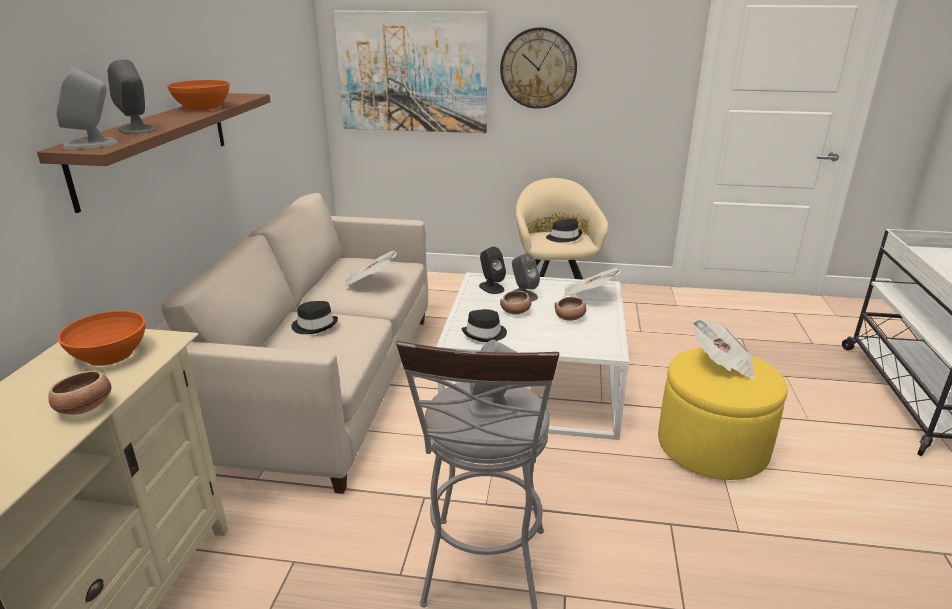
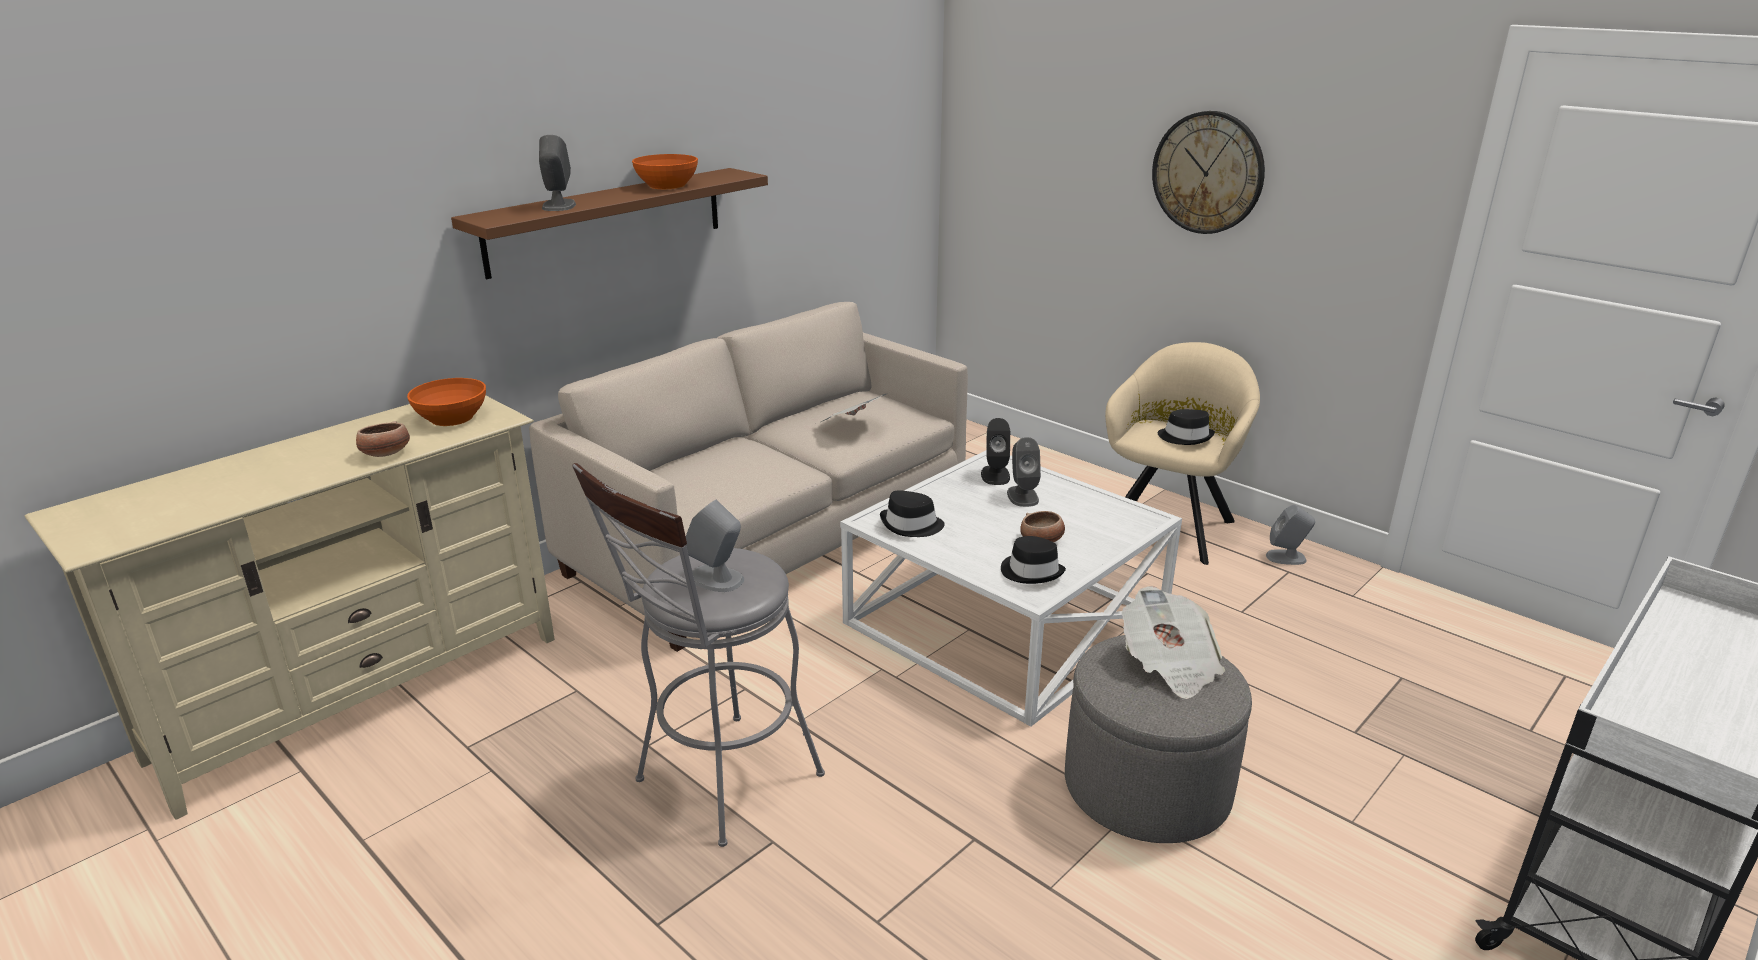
camera: 35 degrees right, 0 degrees up
(91, 144) = (497, 216): grey speaker -> grey speaker (1286, 557)
(315, 325) = (736, 457): black hat -> black hat (1031, 571)
(412, 72) = (1043, 157): picture -> none
(516, 312) = (984, 512): bowl -> none
(588, 296) = (1107, 522): newspaper -> none
(712, 447) = (1146, 787): yellow ottoman -> grey ottoman

